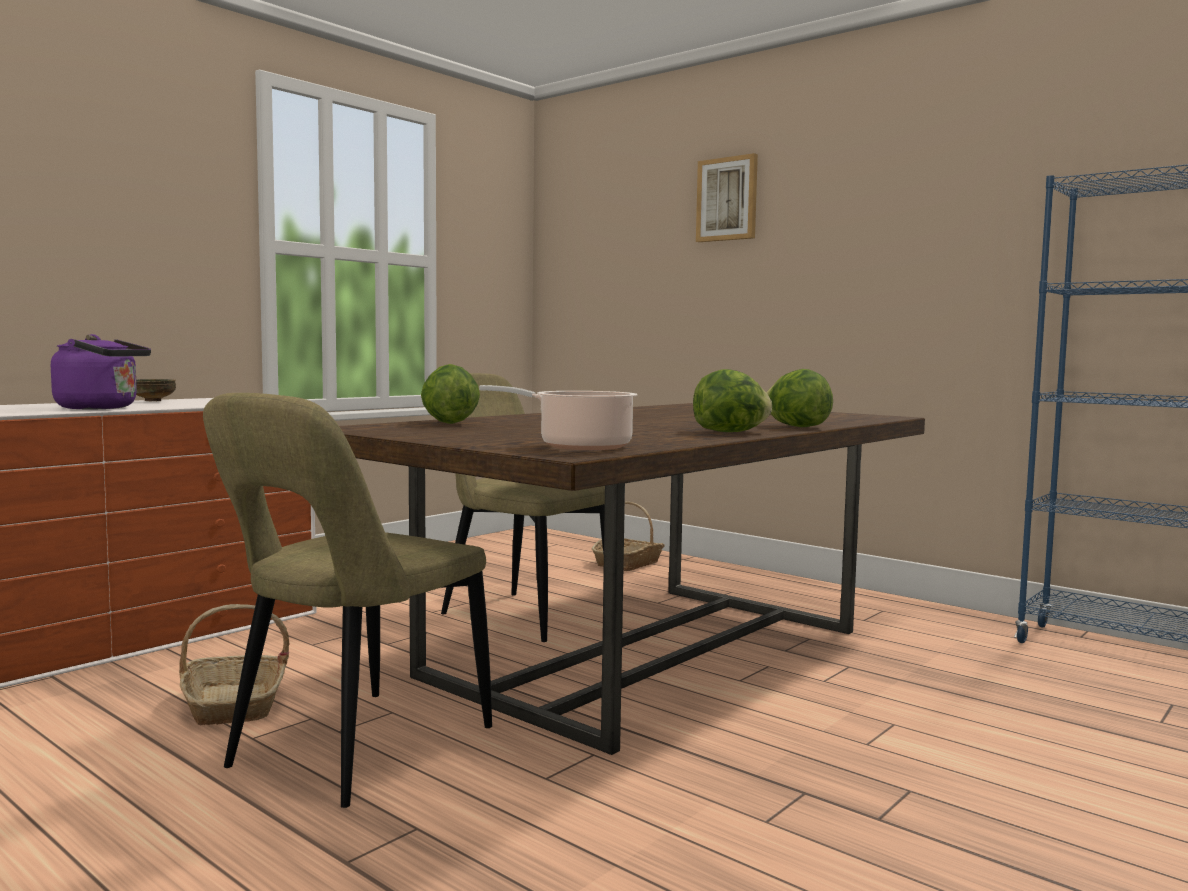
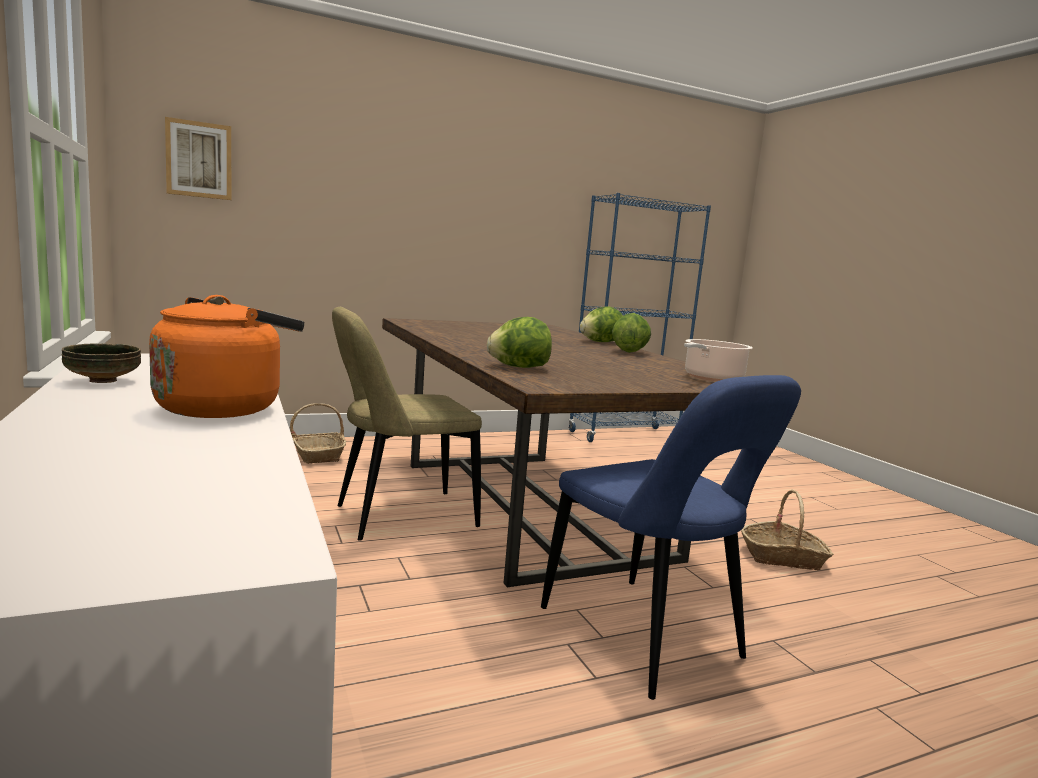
camera: 65 degrees left, 5 degrees up
(102, 408) = (225, 407): purple kettle -> orange kettle
(234, 704) = (508, 676): basket -> basket (783, 557)
(353, 751) = (646, 638): beige chair -> blue chair
(727, 199) = (366, 147): picture -> picture (199, 160)

